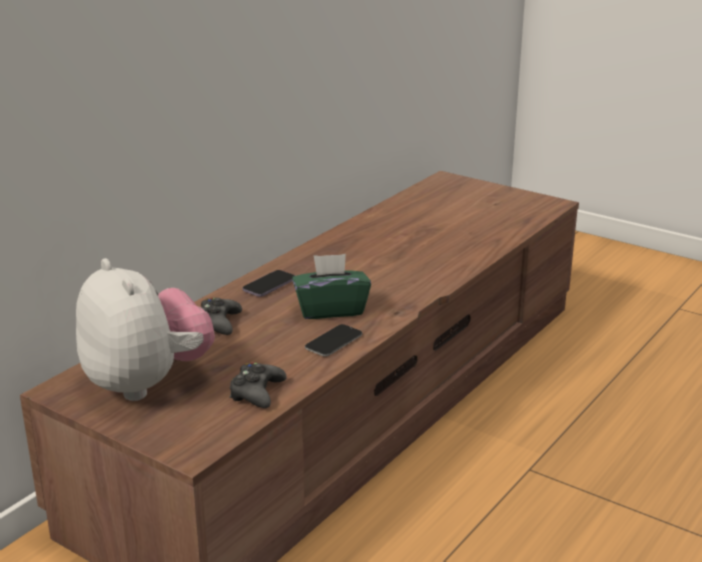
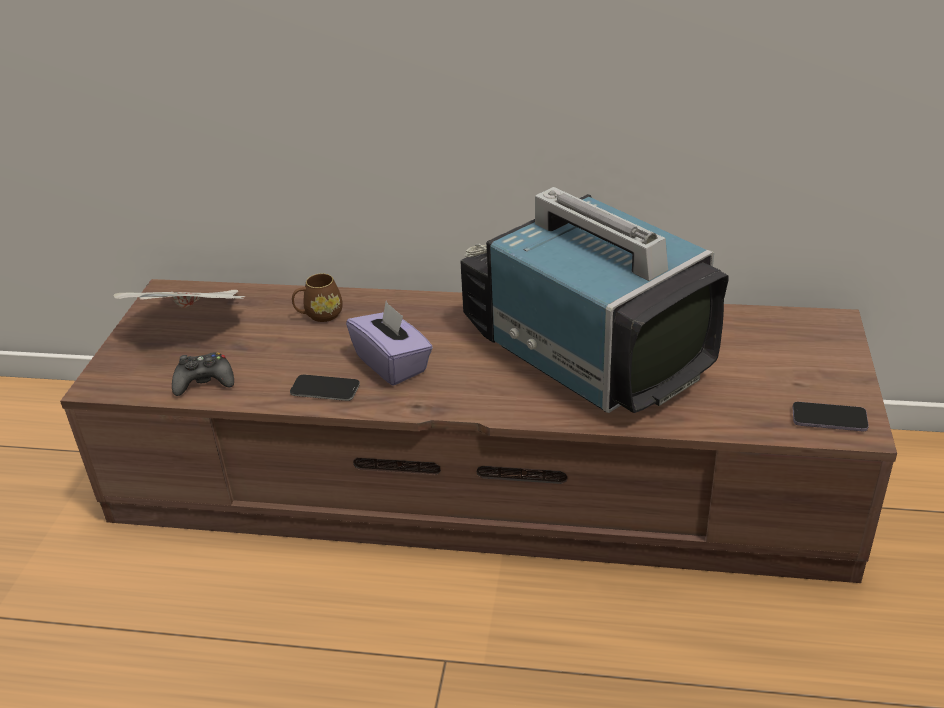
camera: 65 degrees right, 10 degrees up
(147, 383) = (193, 323): plush toy -> newspaper
(217, 323) = (319, 315): black game controller -> brown mug
(269, 285) = (418, 312): phone -> phone (829, 419)
(330, 309) = (392, 364): green tissue box -> purple tissue box
(394, 245) = (584, 351): none -> television

